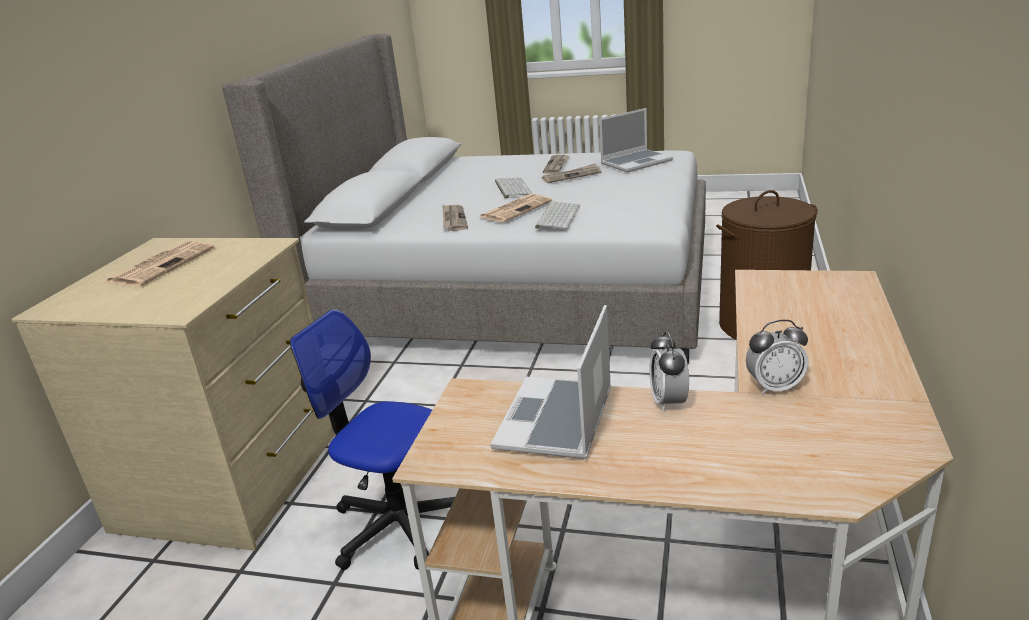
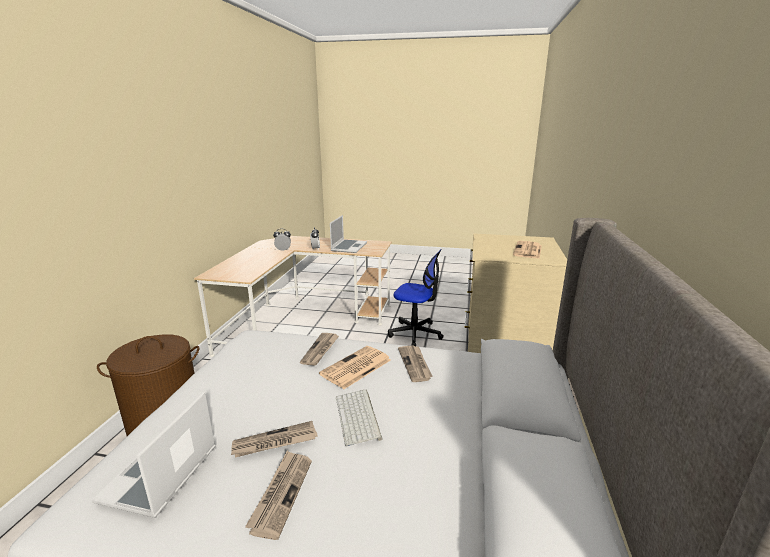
camera: 175 degrees right, 5 degrees down
(557, 216) = (320, 350): keyboard -> newspaper
(636, 162) = (160, 476): laptop -> laptop turned 45 degrees counterclockwise

